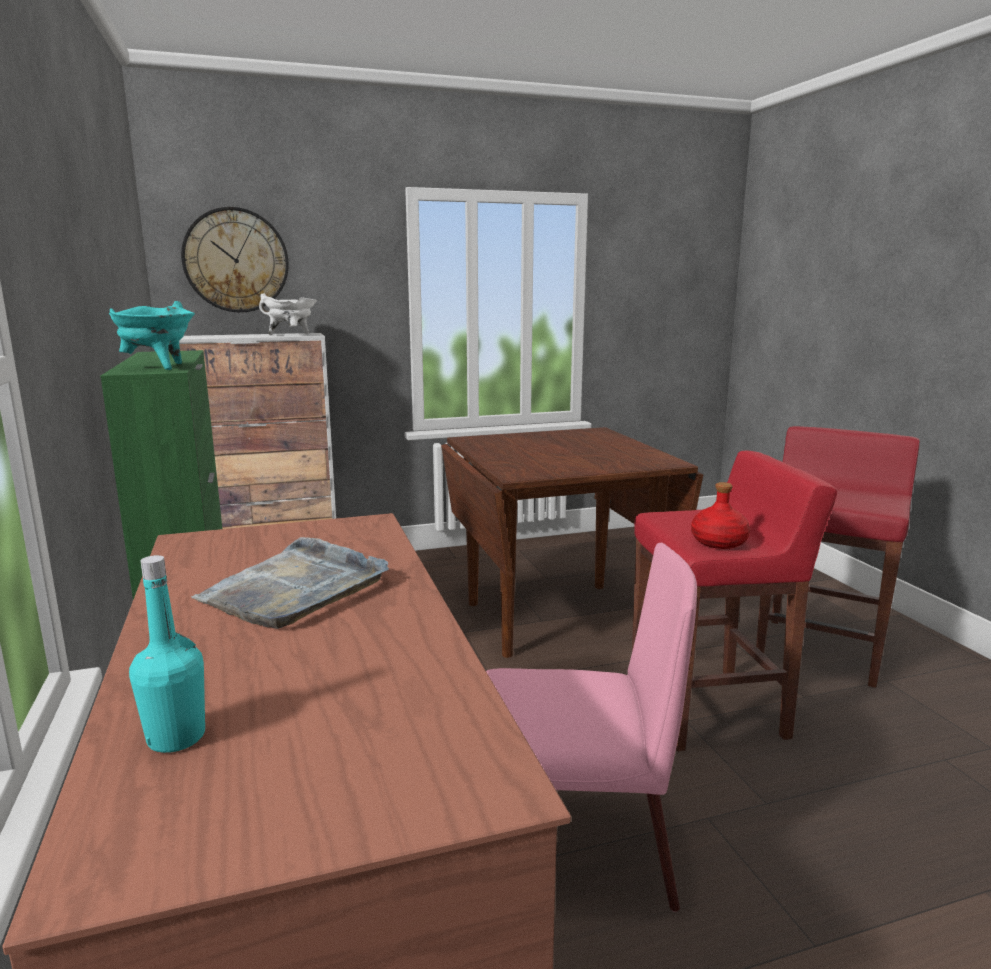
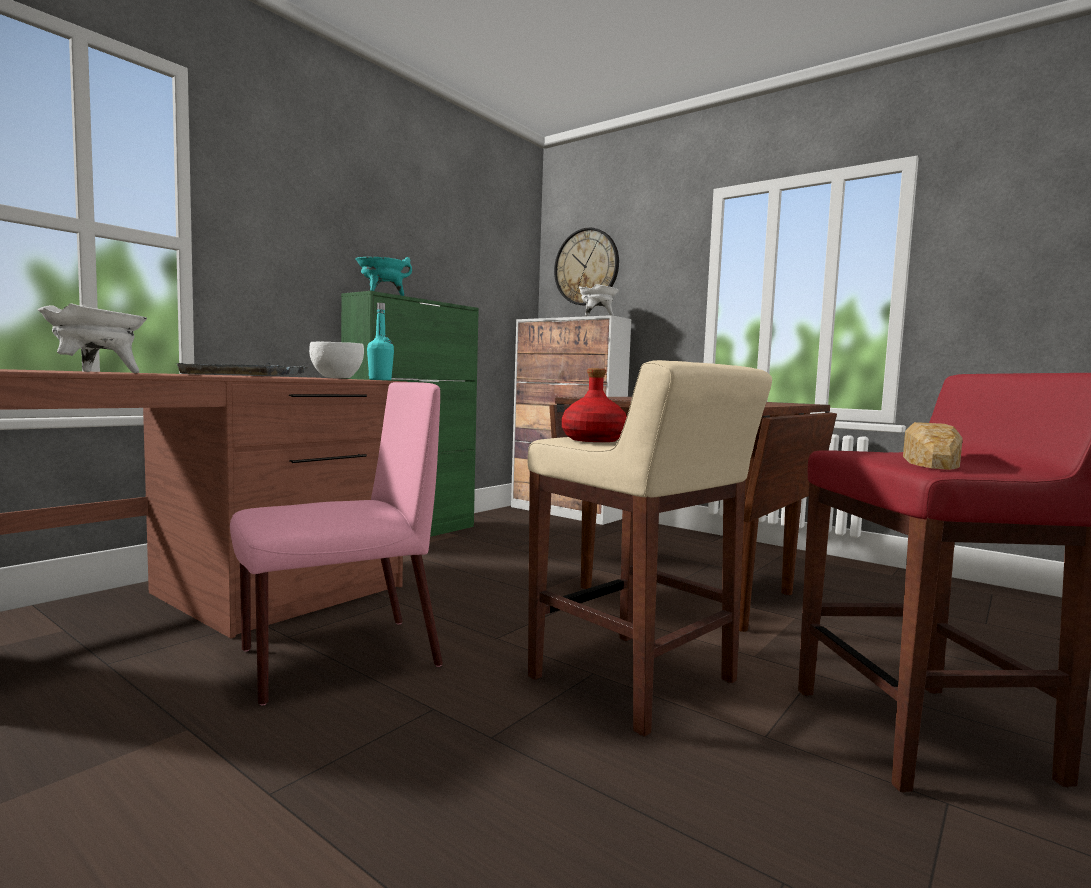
camera: 55 degrees right, 10 degrees down
(176, 737) = (48, 370): turquoise bottle -> turquoise bottle (380, 380)
(279, 533) = (337, 378): none -> white bowl
(409, 692) = (97, 372): none -> white cooking pot
(569, 850) = (336, 658): pink chair -> pink chair turned 90 degrees counterclockwise
(709, 709) = (635, 681): red stool -> beige stool
(853, 499) = (929, 461): none -> bread

